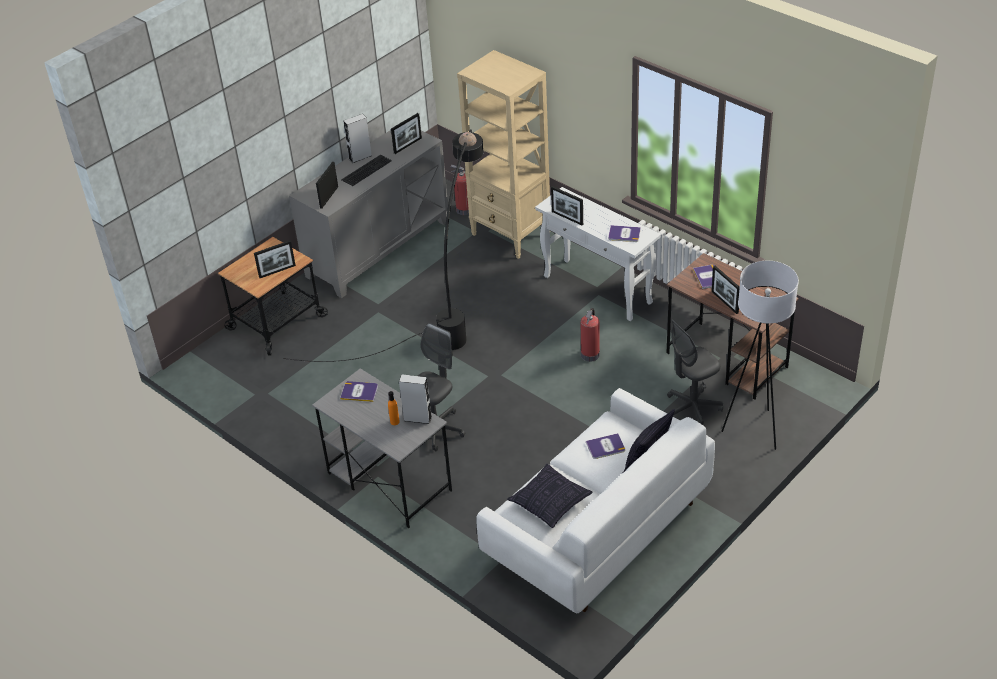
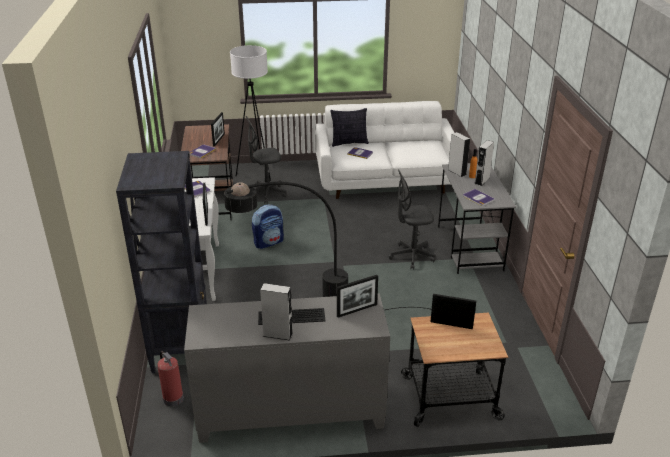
camera: 140 degrees left, 10 degrees down
(378, 421) = (482, 181): none -> grey speaker
(407, 145) = (222, 318): picture frame -> none
(511, 235) = (181, 347): beige bookcase -> black bookcase
(549, 503) = (417, 149): pillow -> none
(590, 354) = (269, 242): fire extinguisher -> backpack
(692, 409) = (266, 193): grey office chair -> grey office chair turned 150 degrees clockwise

